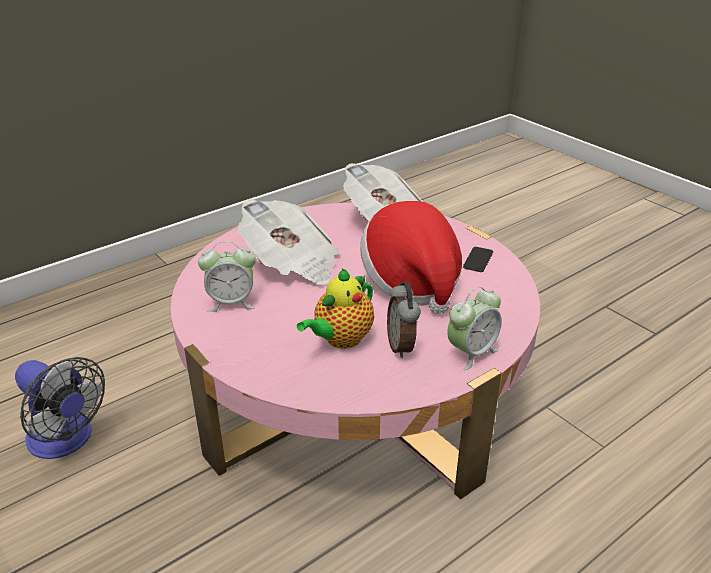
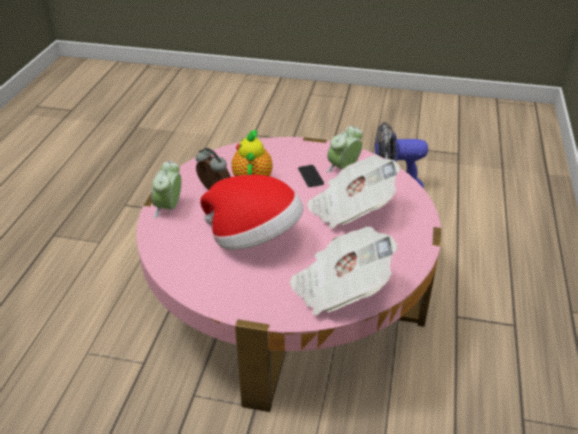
camera: 140 degrees right, 5 degrees up
(478, 260) = (224, 286): phone -> phone (310, 176)

